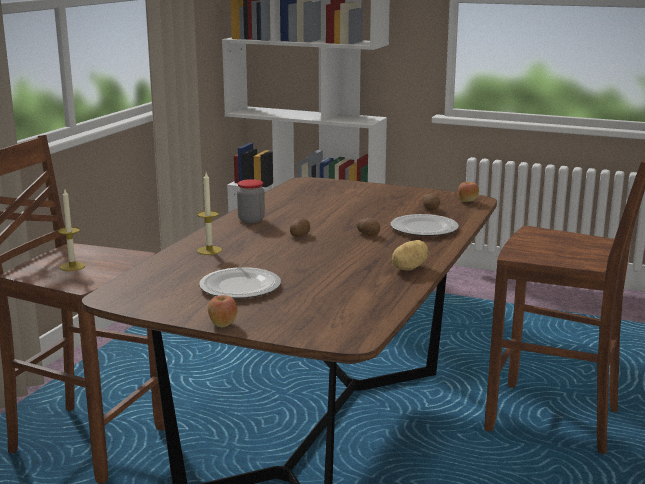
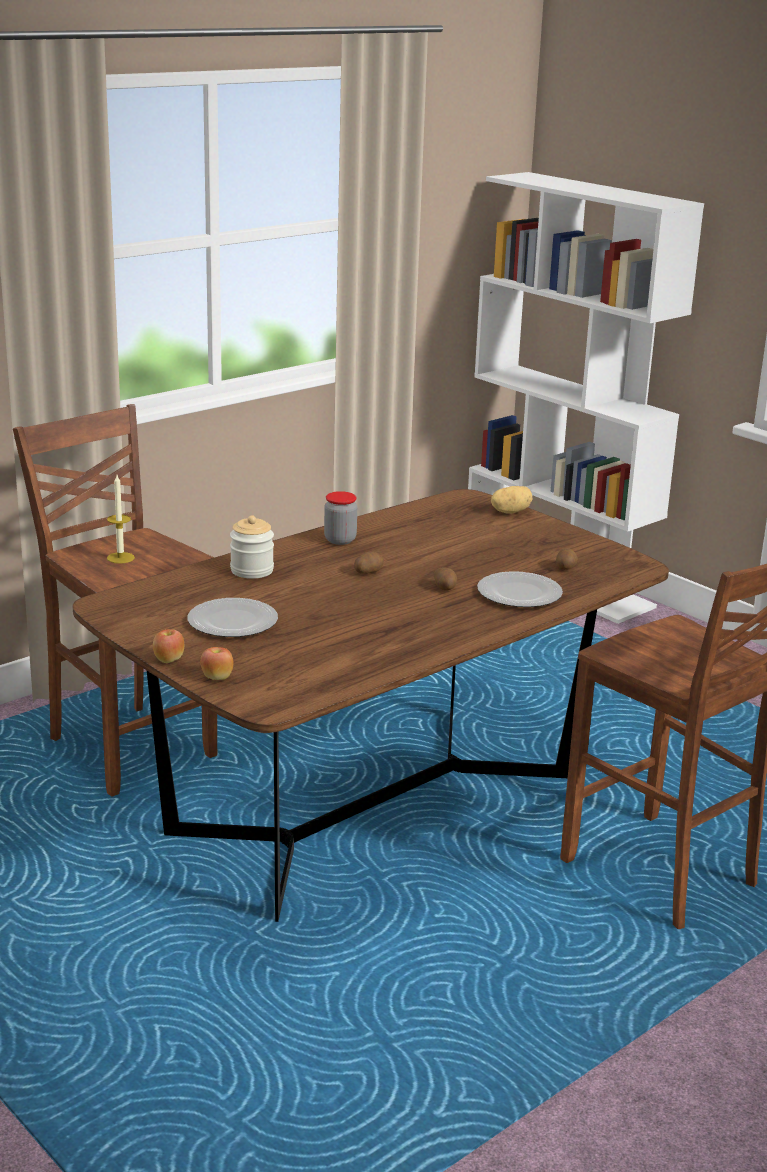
camera: 25 degrees right, 5 degrees up
(209, 250) = (252, 570): candle -> jar
(408, 268) = (431, 641): potato -> potato (510, 511)
(467, 201) = (626, 566): apple -> apple (217, 678)

